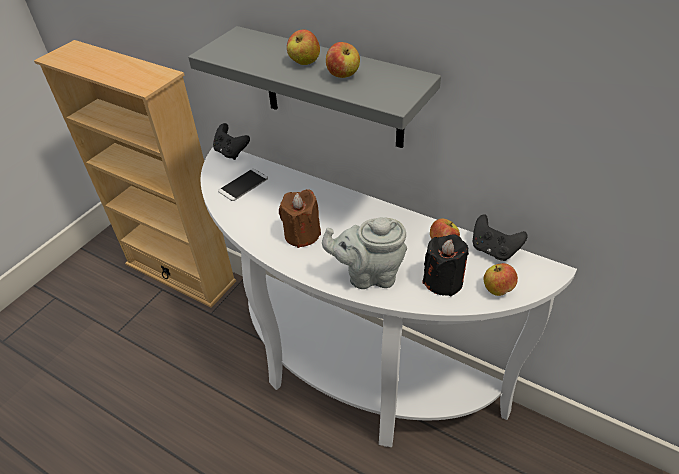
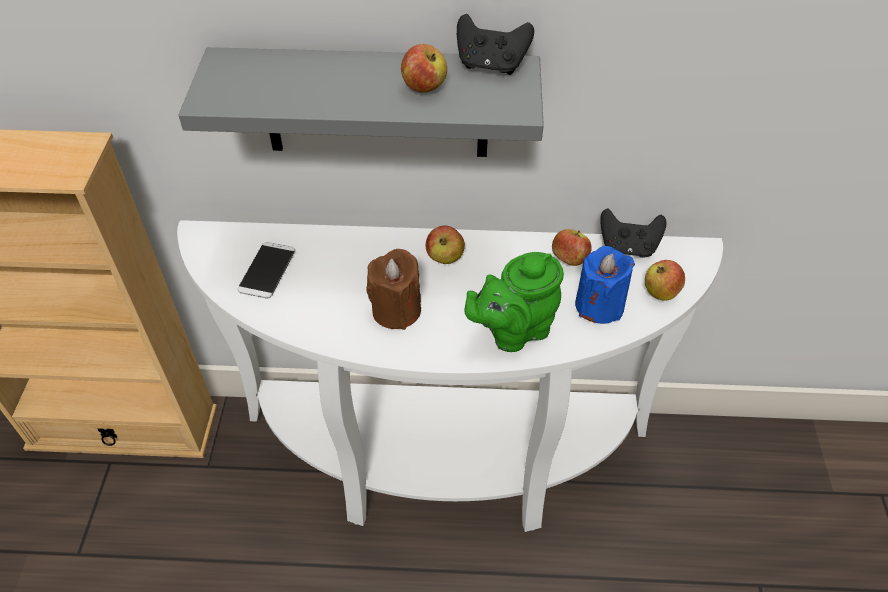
camera: 30 degrees left, 5 degrees up
(231, 152) = (213, 229): black game controller -> black game controller (491, 65)
(304, 62) = (357, 81): apple -> apple (445, 257)
(369, 275) = (513, 331): grey teapot -> green teapot
(443, 281) = (599, 305): black candle -> blue candle

